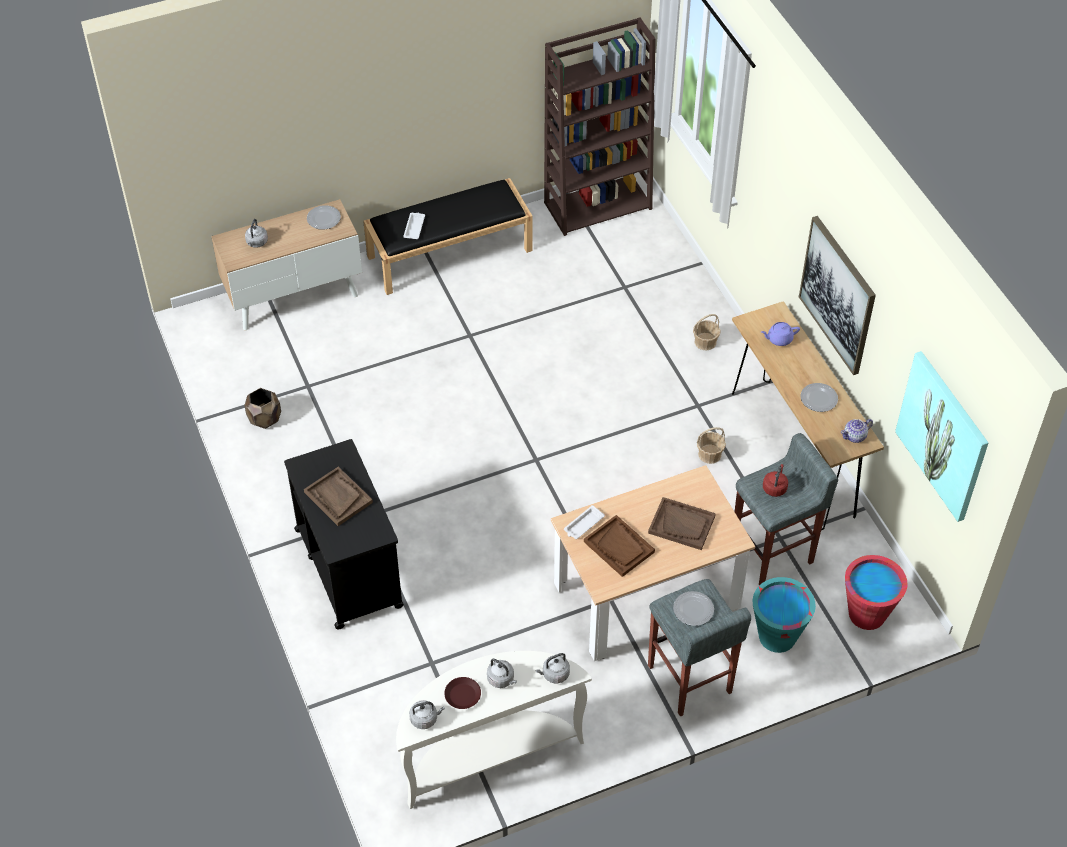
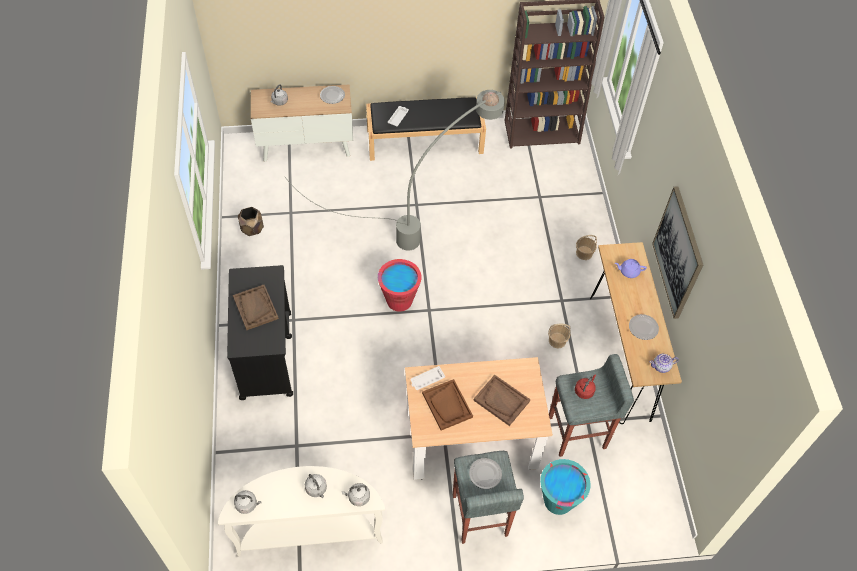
camera: 15 degrees right, 5 degrees up
(463, 695) = (283, 493): brown plate -> none
(485, 350) = (423, 218): none -> grey floor lamp
(867, 614) = (633, 503): red bucket -> red bucket (399, 300)
(943, 435) = (725, 396): picture -> none

